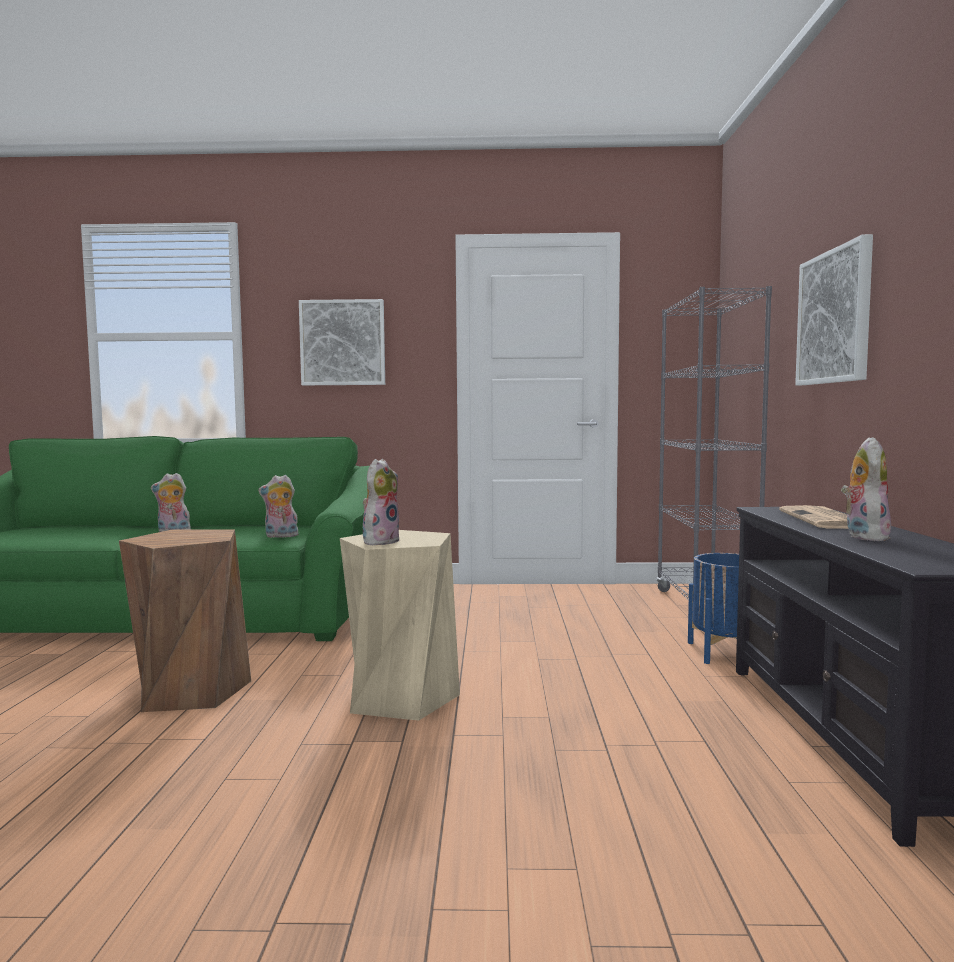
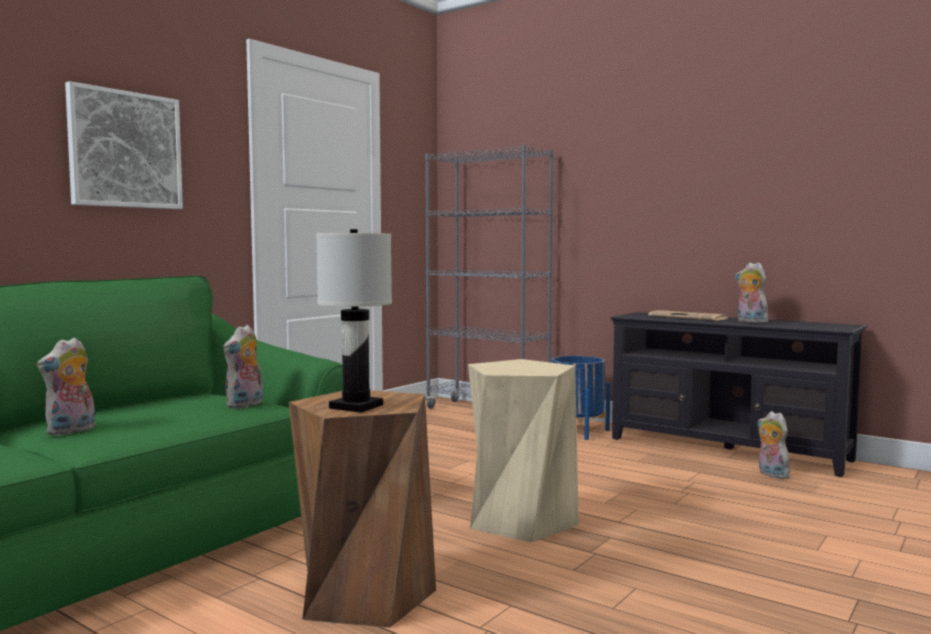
camera: 55 degrees left, 0 degrees up
(161, 538) = (357, 406): none -> white table lamp
(380, 541) = (529, 370): plush toy -> plush toy (771, 474)
(835, 317) = (638, 182): picture -> none

